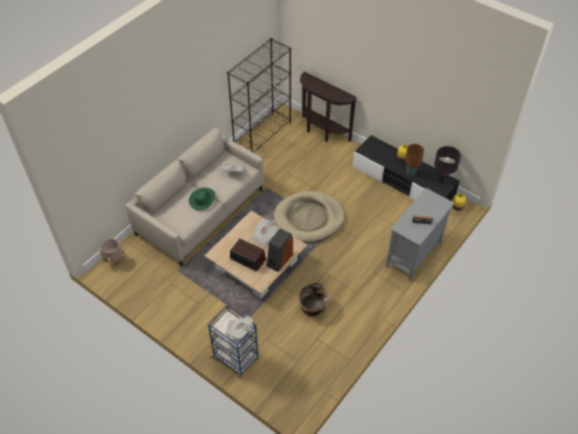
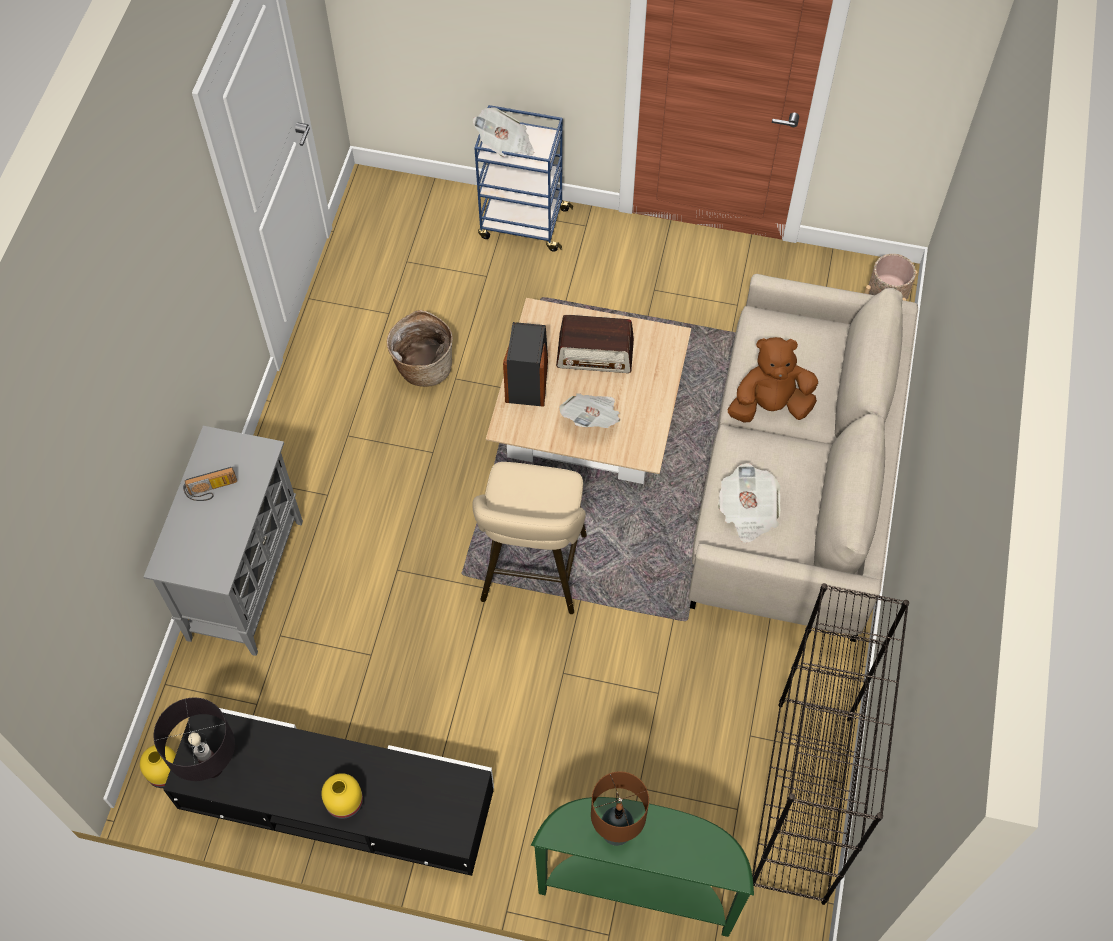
camera: 155 degrees right, 10 degrees up
(202, 199) = (770, 406): green hat -> brown plush toy
(309, 219) = (533, 574): beige dog bed -> beige stool
(322, 132) = (637, 889): brown console table -> green console table
(410, 174) = (305, 754): brown table lamp -> brown table lamp (615, 832)

